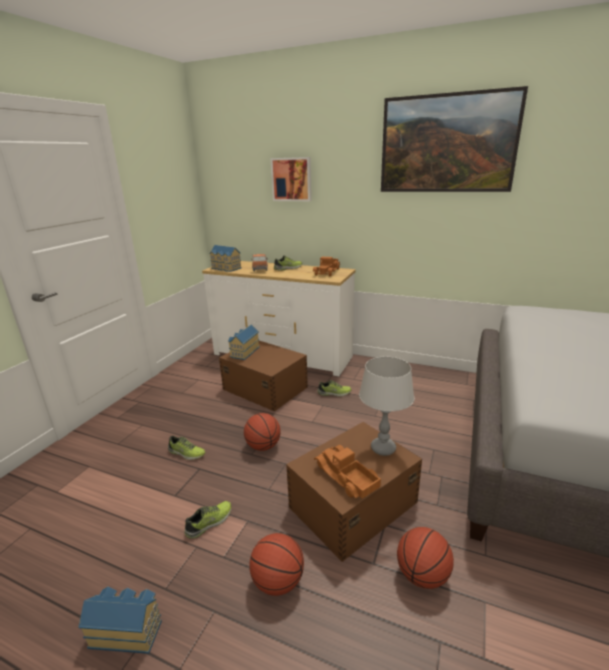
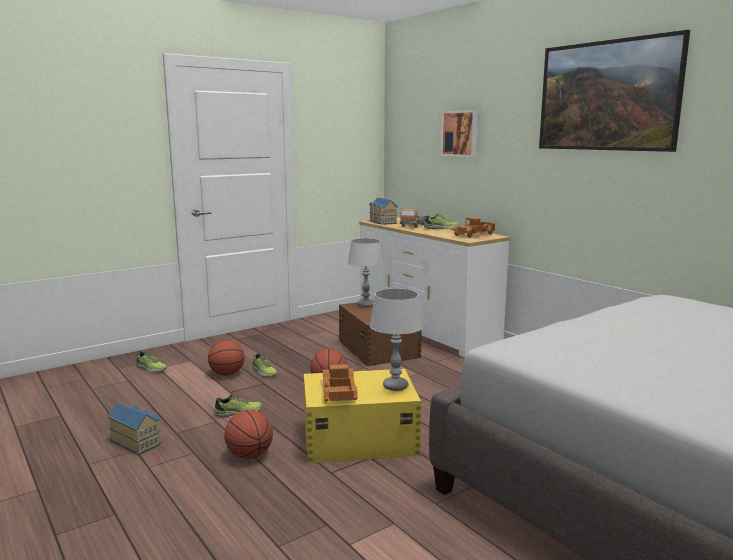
camera: 30 degrees right, 10 degrees down
(244, 352) = (365, 305): toy house -> grey table lamp
(334, 393) = (442, 368): shoe -> shoe (150, 368)
(351, 505) = (358, 438): brown storage box -> yellow storage box
(422, 575) = (361, 492): basketball -> basketball (227, 374)

